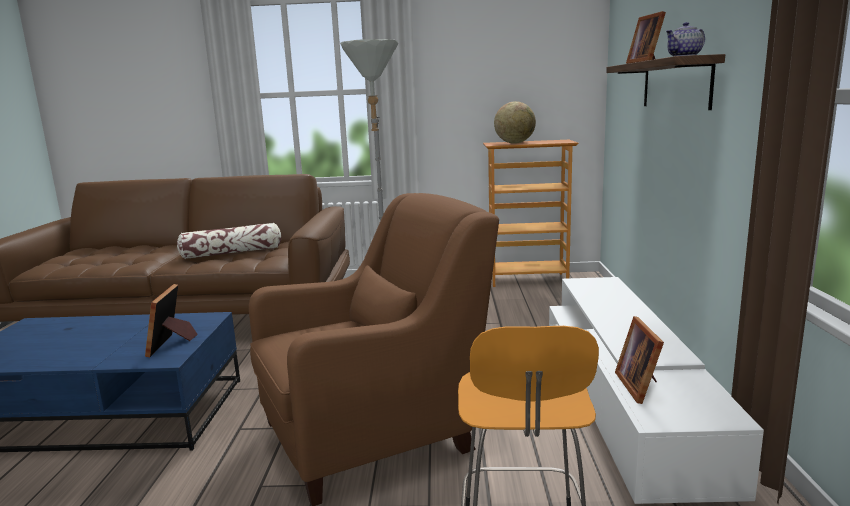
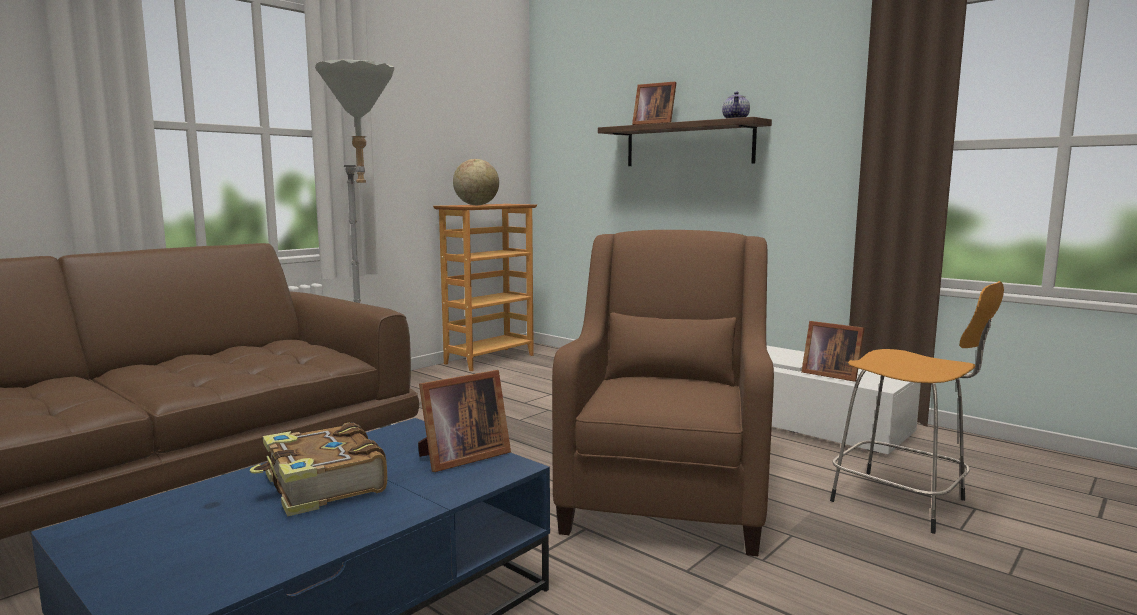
camera: 50 degrees left, 5 degrees down
(105, 335) = (323, 485): none -> book
(172, 344) = (460, 457): picture frame -> picture frame turned 75 degrees counterclockwise
(232, 252) = (232, 364): pillow -> none

